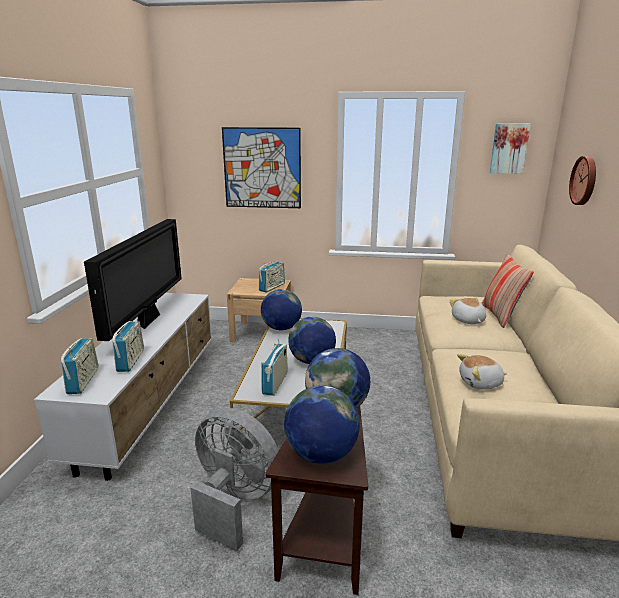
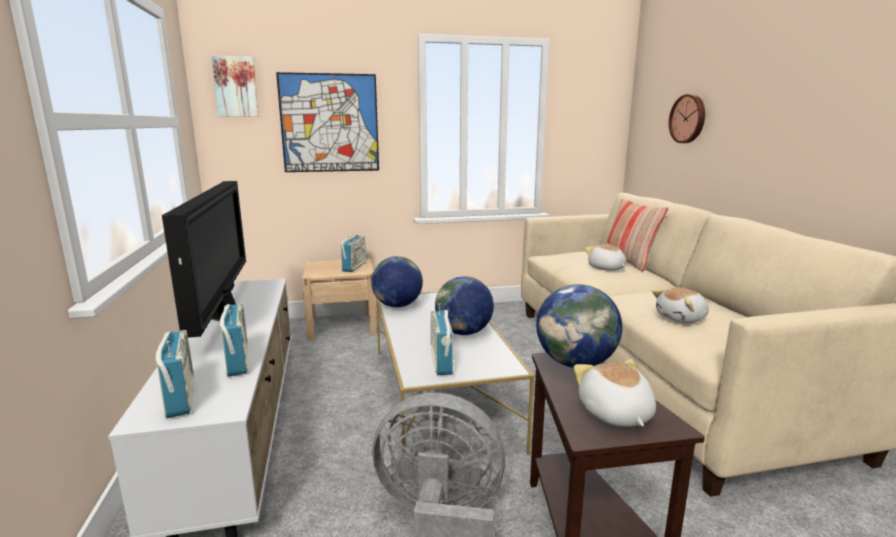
camera: 20 degrees left, 5 degrees down
(321, 454) = (614, 414): globe -> plush toy
(509, 148) = (592, 99): picture -> picture (236, 87)

